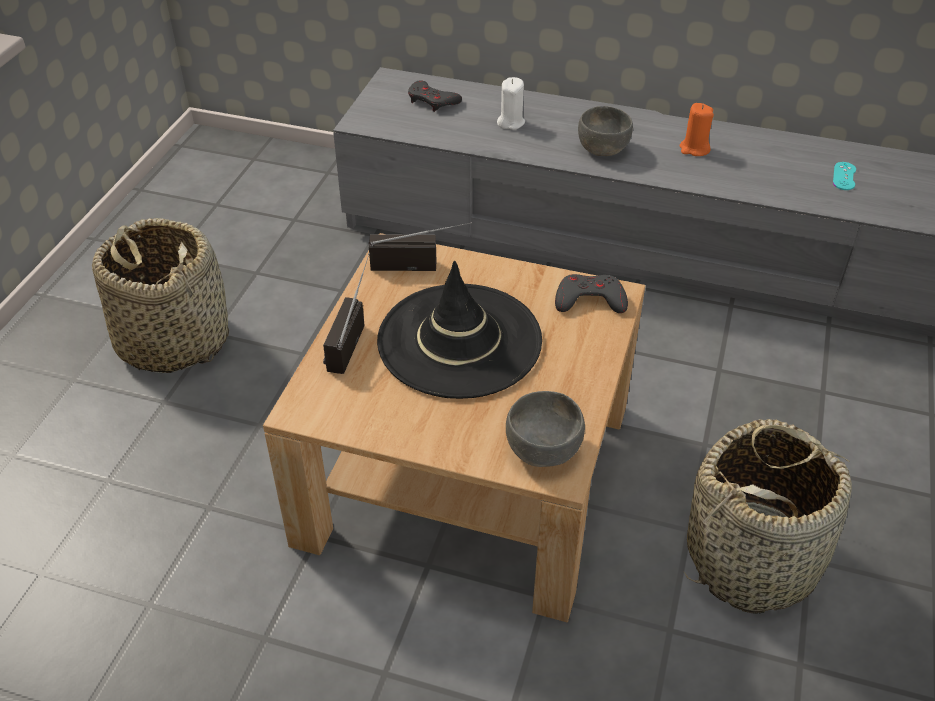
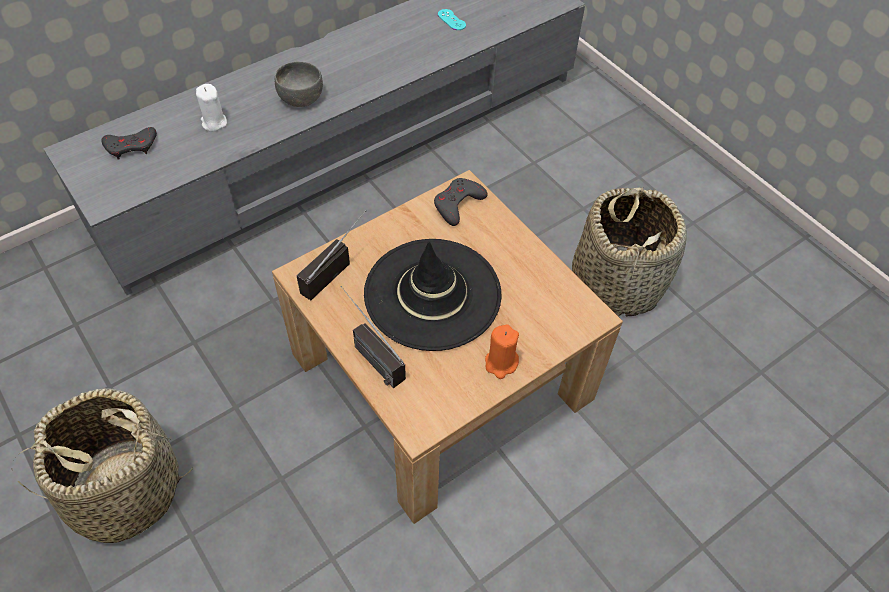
camera: 55 degrees left, 10 degrees up
(544, 448) = (566, 311): grey bowl -> none
(694, 149) = (353, 59): orange candle -> orange candle (501, 363)

